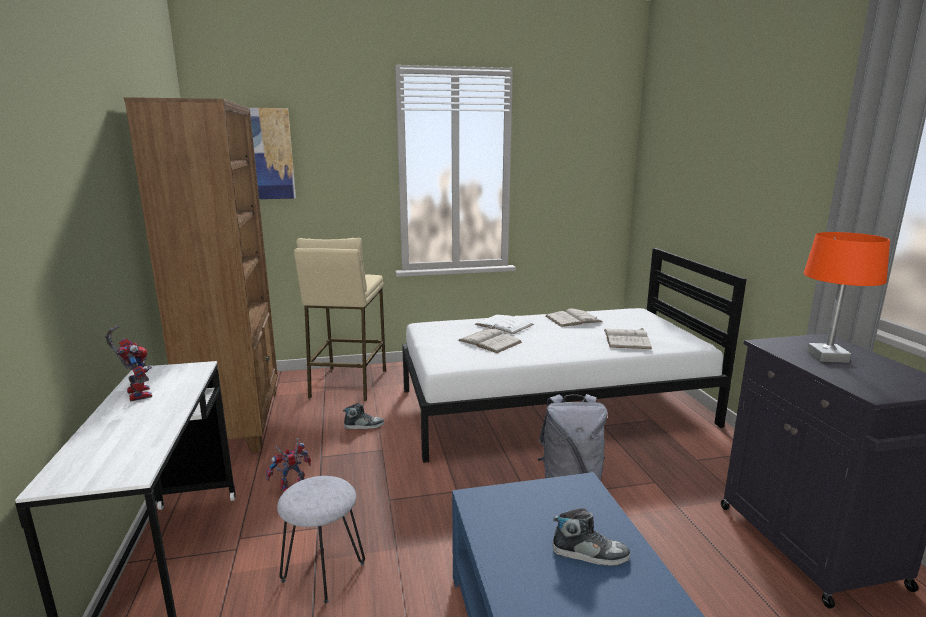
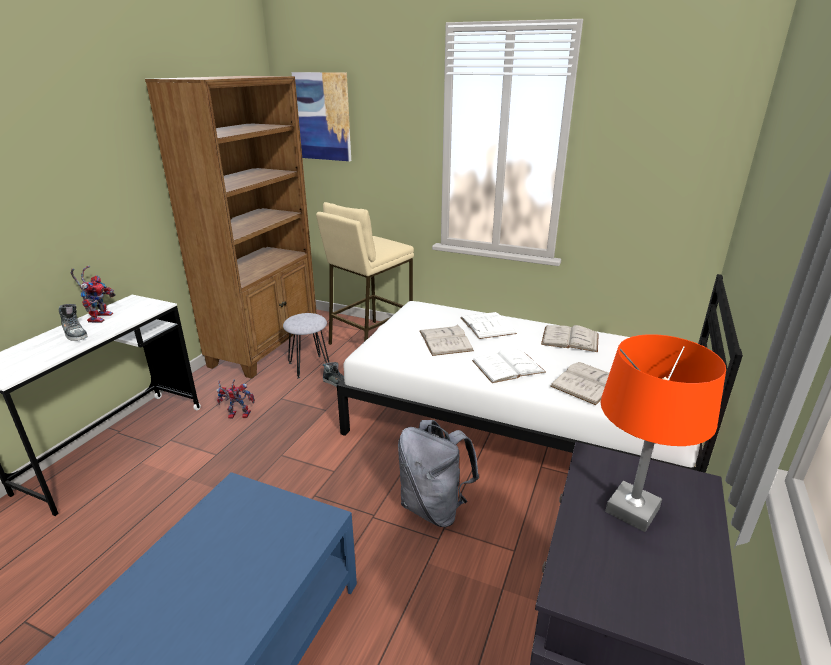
camera: 35 degrees right, 10 degrees up
(324, 572) = (182, 490): grey stool -> grey stool (309, 366)
(563, 344) = (508, 366): none -> white book
(590, 553) = (232, 582): shoe -> shoe (75, 333)

